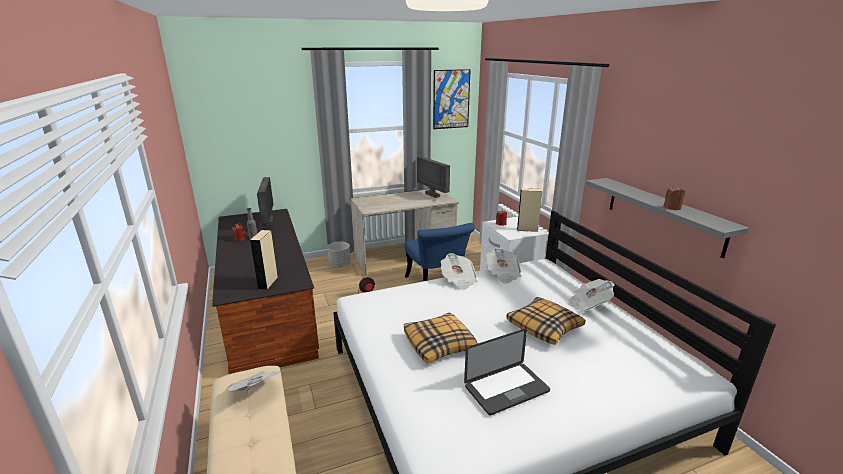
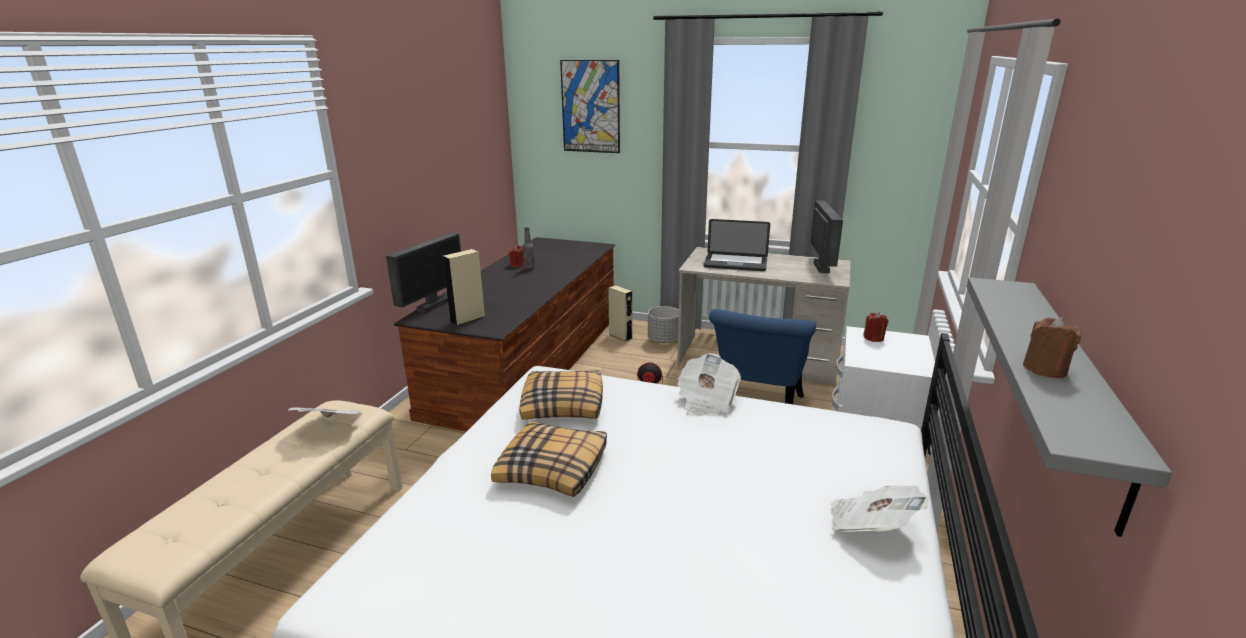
camera: 40 degrees right, 0 degrees up
(268, 221) = (572, 254): monitor -> monitor (431, 306)
(451, 99) = (906, 107): picture -> picture (590, 107)
(503, 274) = (789, 418): newspaper -> none
(506, 389) = (539, 569): laptop -> laptop (735, 264)
(527, 229) = (909, 360): beige speaker -> beige speaker (620, 336)
(544, 327) = (731, 520): pillow -> pillow (563, 405)

